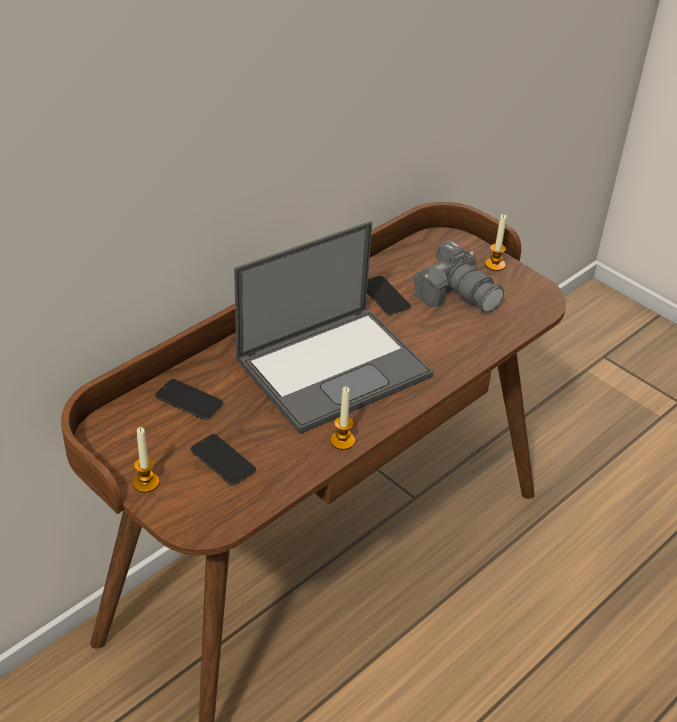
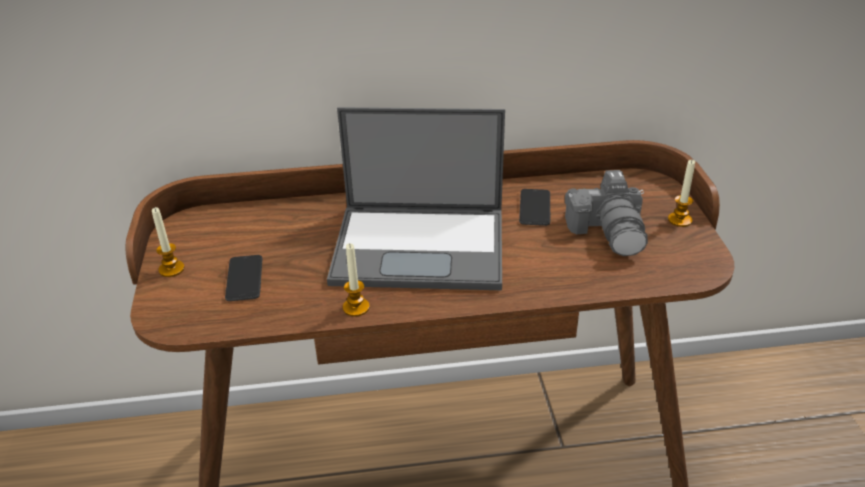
camera: 40 degrees right, 5 degrees down
(189, 400) = (276, 224): phone -> none

